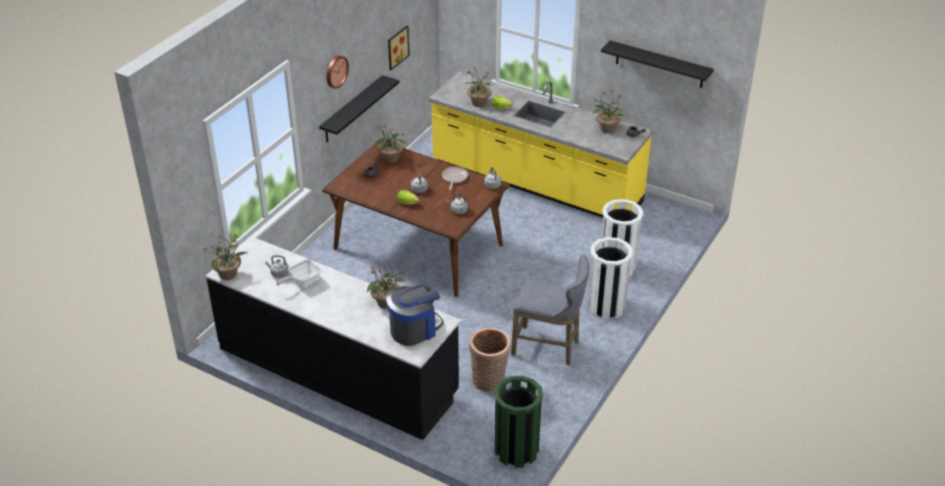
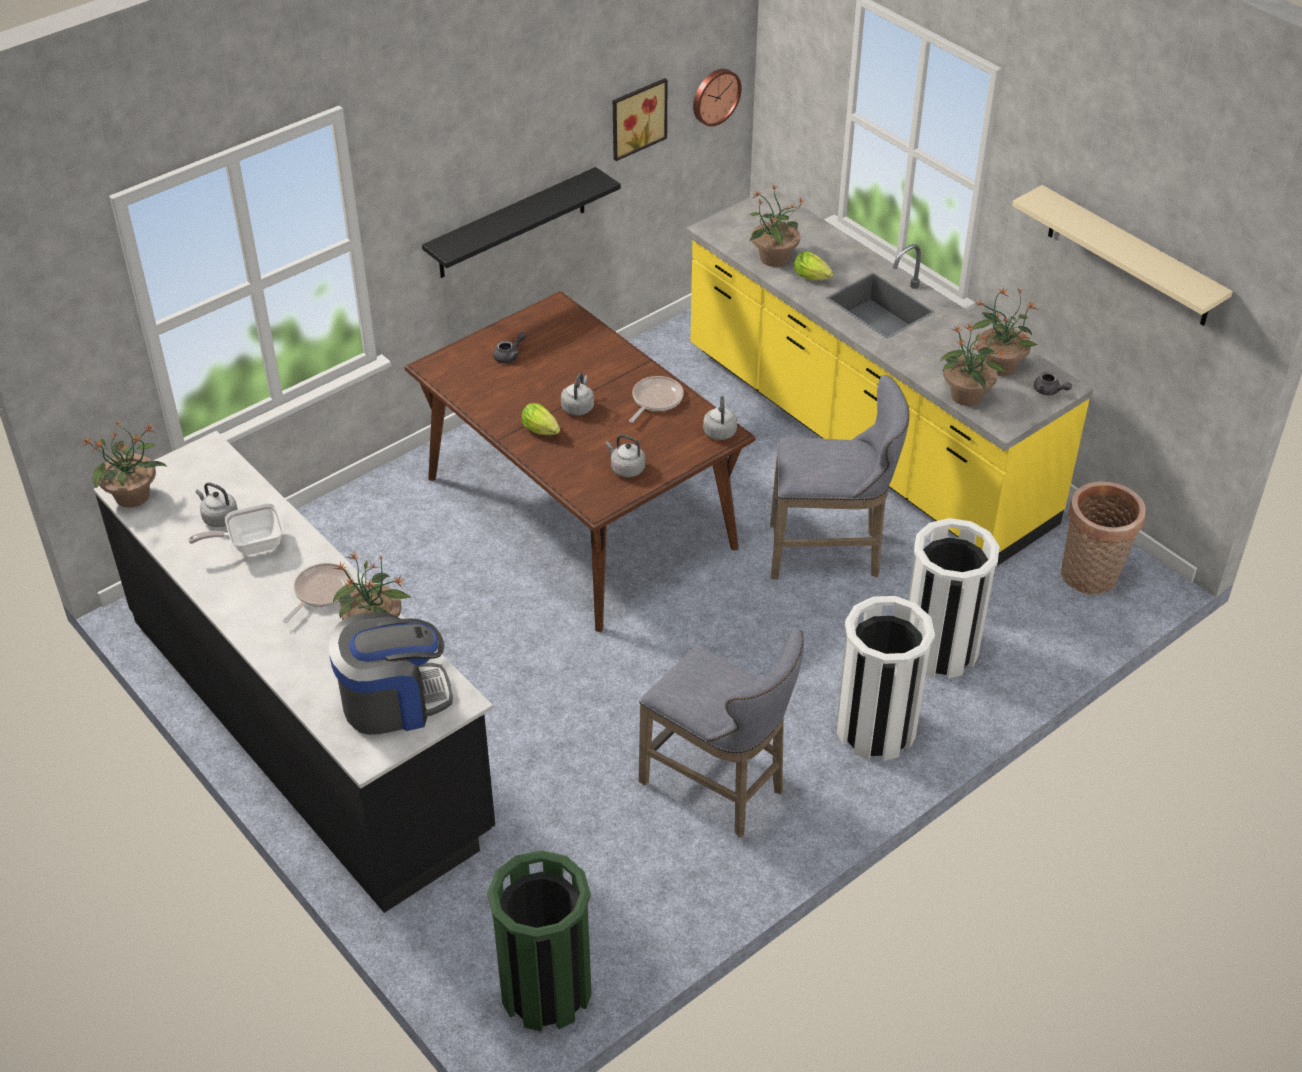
camera: 20 degrees right, 5 degrees up
(336, 71) = (470, 145): wall clock -> wall clock (715, 96)
(350, 293) = (321, 592): none -> frying pan
(391, 159) = (560, 334): potted plant -> potted plant (967, 396)
(489, 382) = (569, 827): basket -> basket (1090, 578)
(547, 237) = (831, 553): none -> grey stool
(659, 64) = (1129, 257): black shelf -> beige shelf

